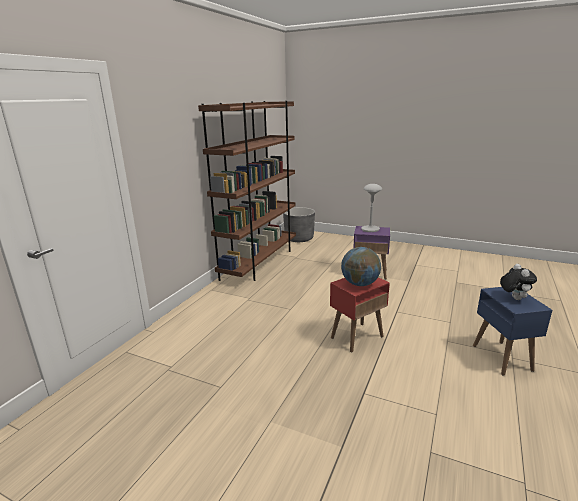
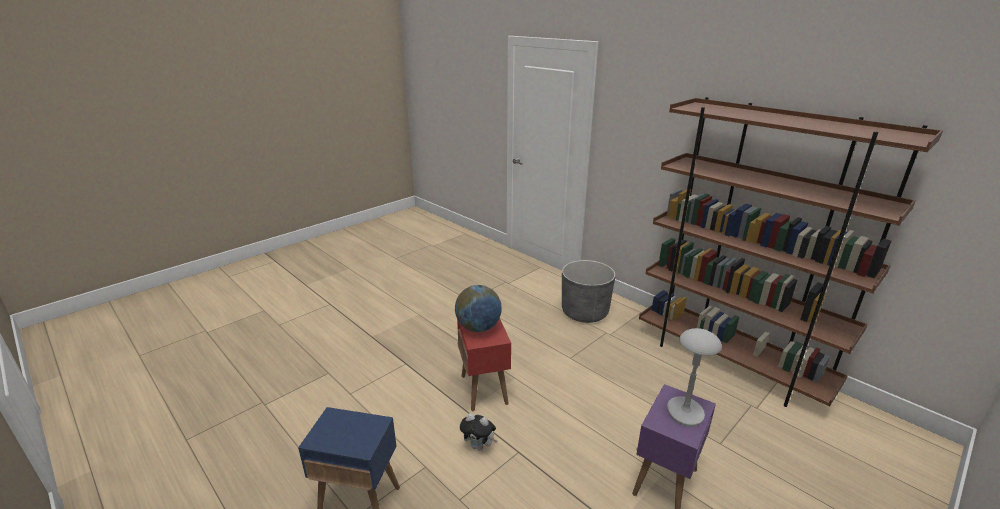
camera: 110 degrees right, 5 degrees up
(299, 238) = (875, 440): grey planter -> grey planter (584, 312)
(513, 298) = (348, 430): plush toy -> plush toy (479, 446)

